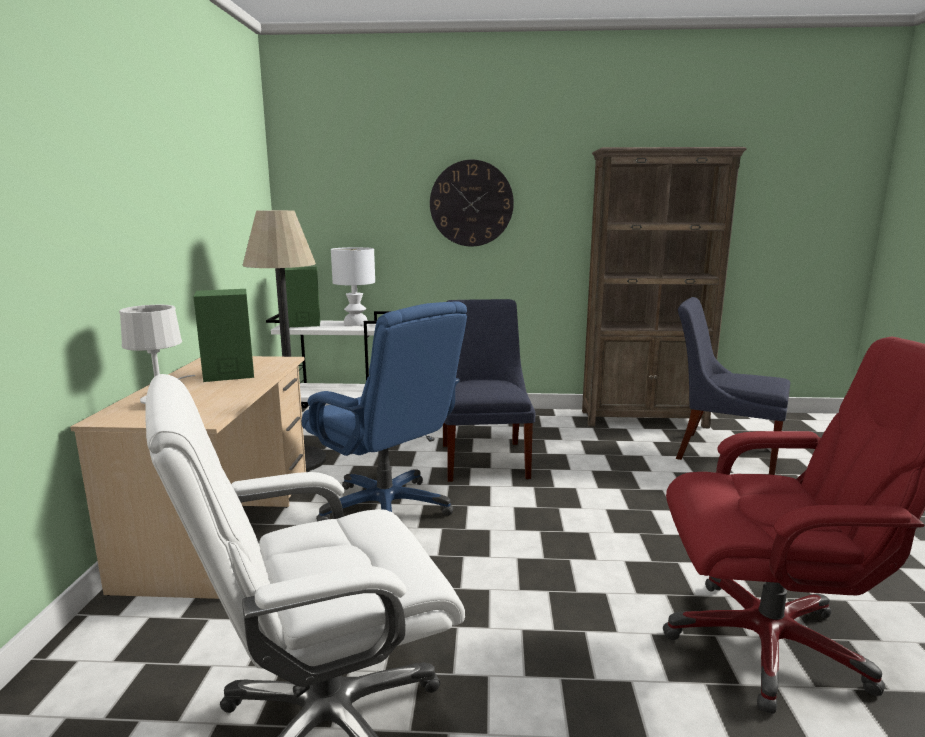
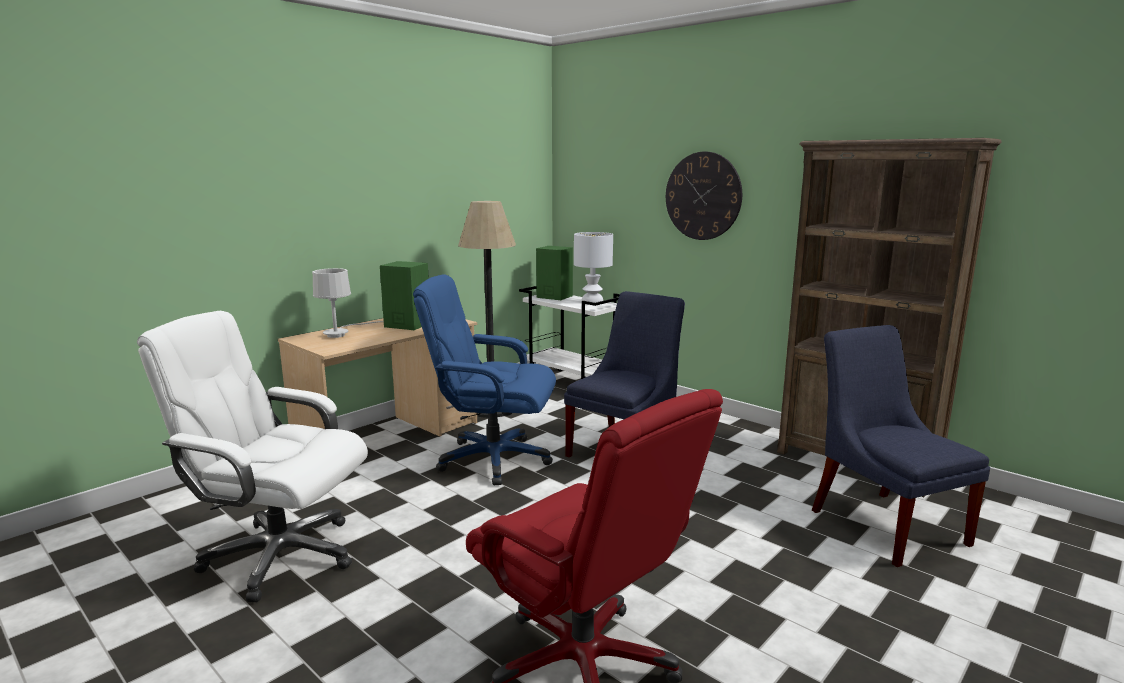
camera: 40 degrees right, 0 degrees up
(386, 509) = (492, 459): blue office chair -> blue office chair turned 105 degrees clockwise

